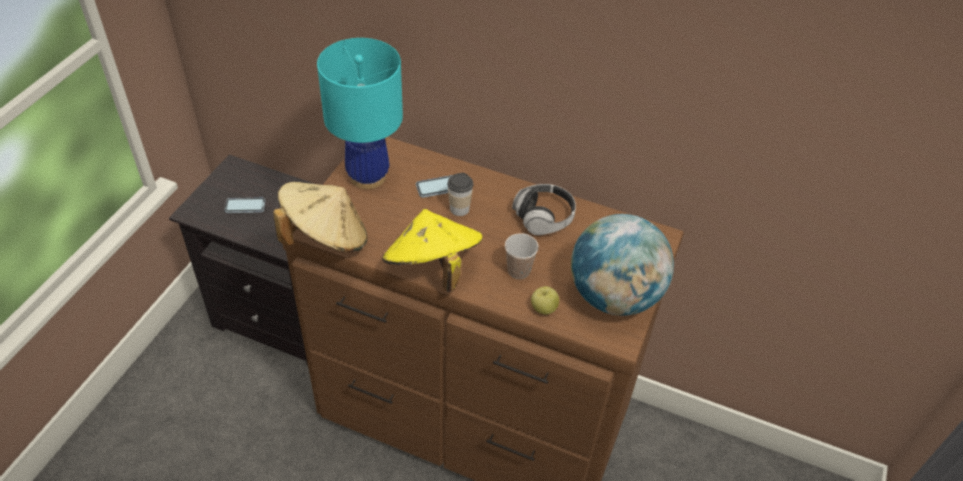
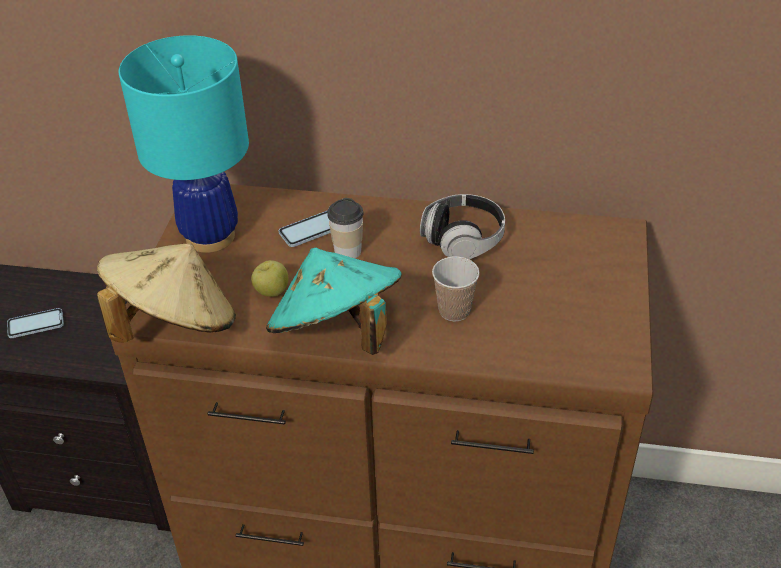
camera: 10 degrees left, 5 degrees down
(432, 269) = (337, 333): yellow hat -> turquoise hat
(543, 309) = (505, 351): apple -> apple (271, 291)
(613, 296) = (591, 316): globe -> none

